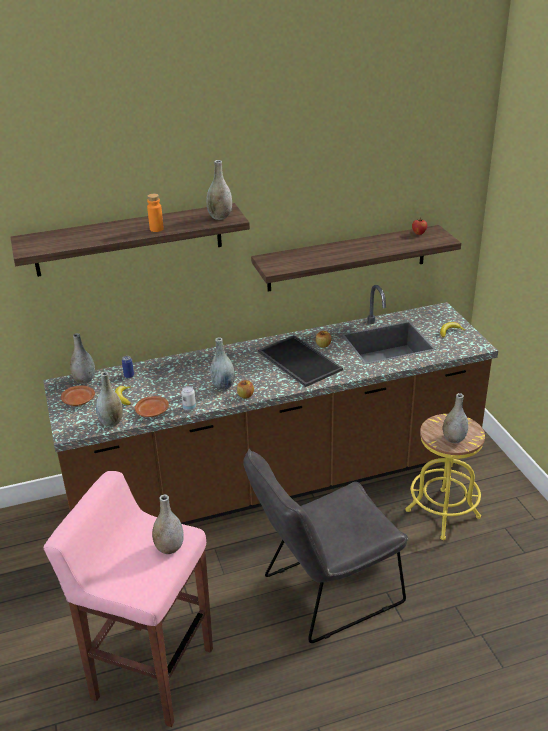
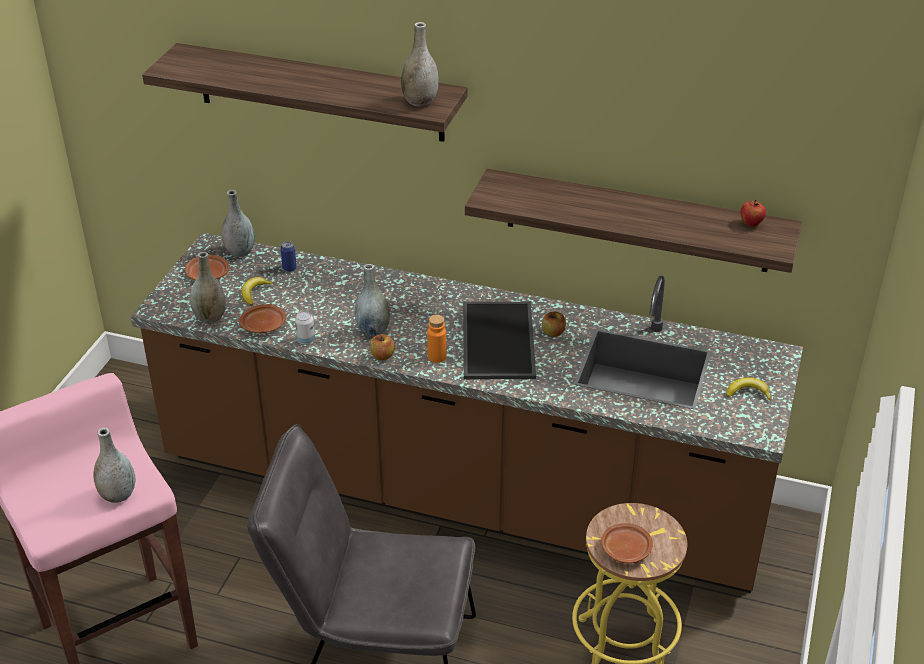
camera: 35 degrees right, 5 degrees up
(156, 229) = (328, 91): orange bottle -> orange bottle (437, 357)
(454, 439) = (626, 549): grey vase -> brown plate

